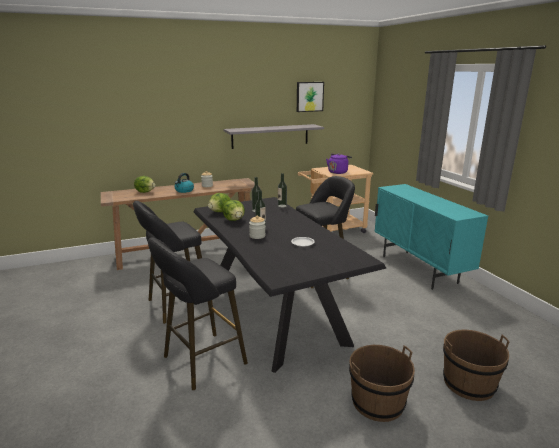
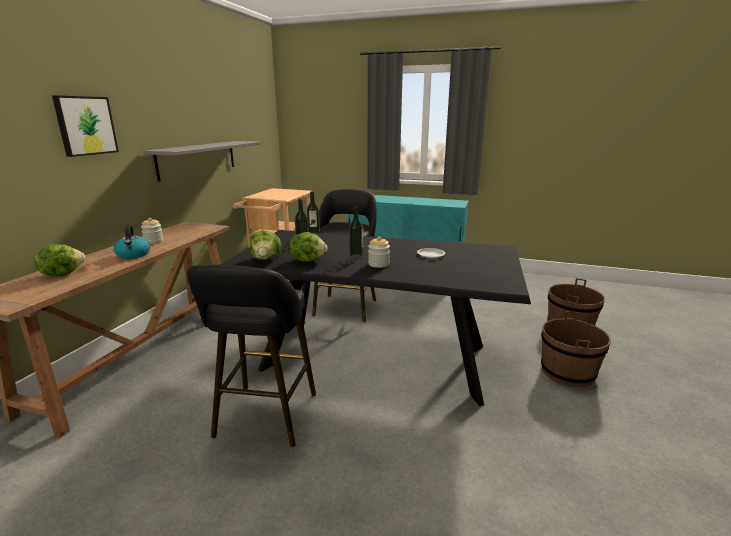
camera: 50 degrees left, 0 degrees up
(200, 362) = (416, 448): black stool -> none
(309, 96) = (227, 104): picture -> picture (85, 125)
(338, 172) = (281, 195): purple kettle -> none

